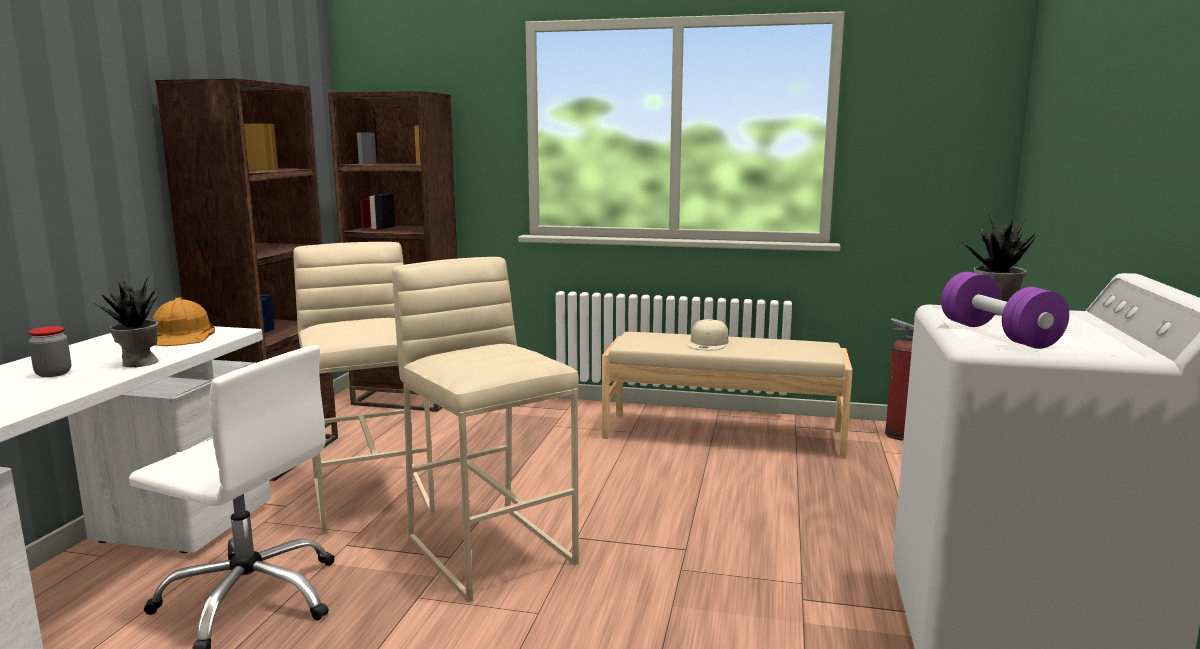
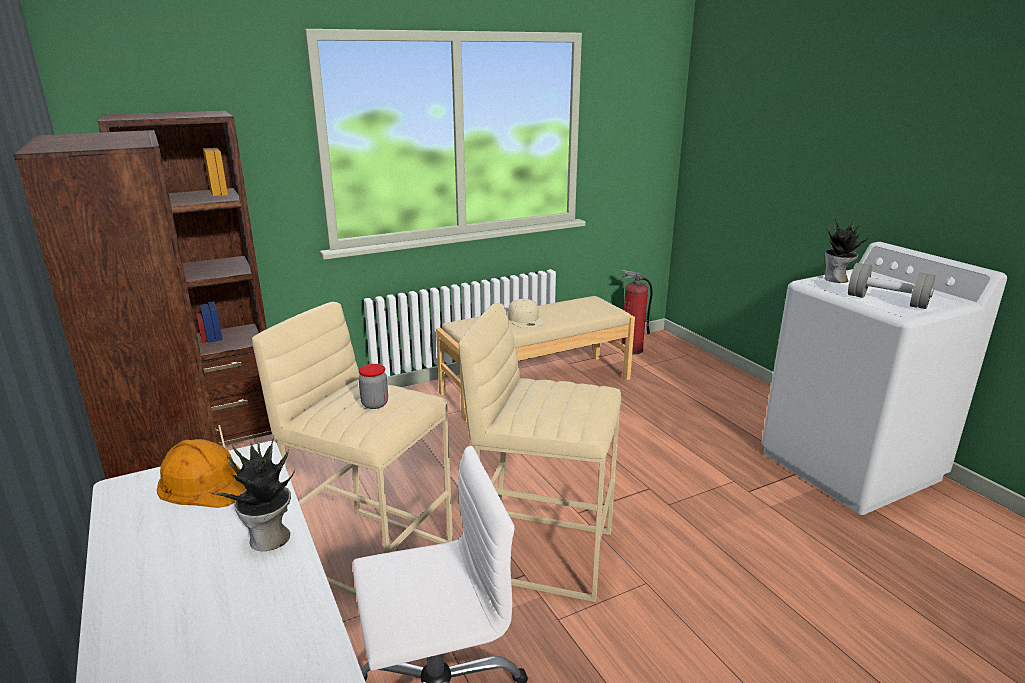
camera: 40 degrees left, 10 degrees up
(53, 373) = (207, 601): jar -> jar (375, 404)
(998, 334) = (886, 301): purple dumbbell -> grey dumbbell

